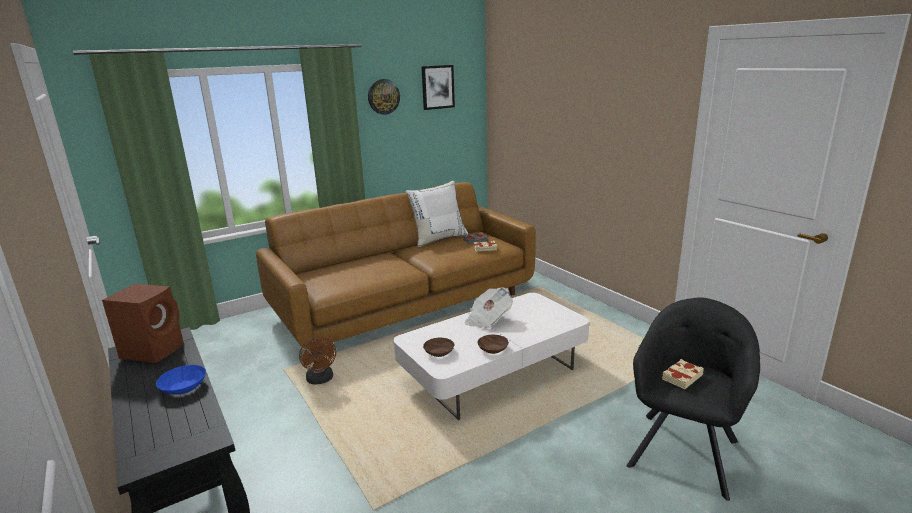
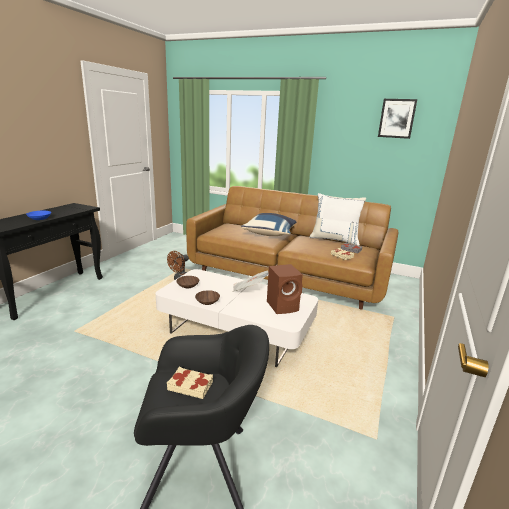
camera: 55 degrees right, 0 degrees up
(154, 350) = (73, 208): brown speaker -> brown speaker (283, 306)
(378, 261) = (270, 234): none -> blue pillow
(383, 96) = (343, 121): wall clock -> none

